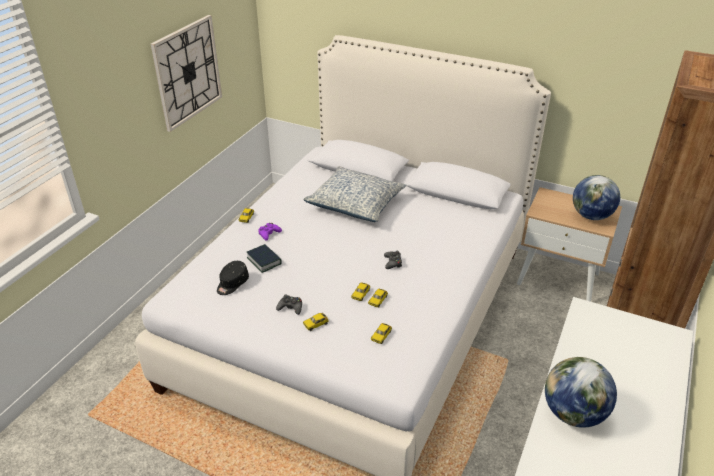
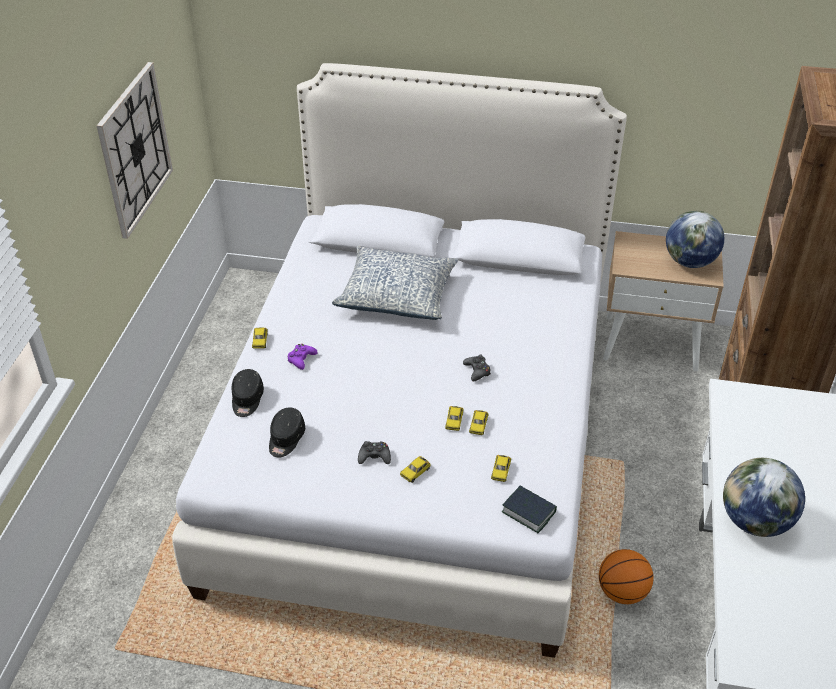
camera: 15 degrees left, 5 degrees up
(219, 253) = (247, 400): none -> black cap
(264, 261) = (313, 399): book -> book (528, 512)
(474, 458) = (622, 592): none -> basketball

